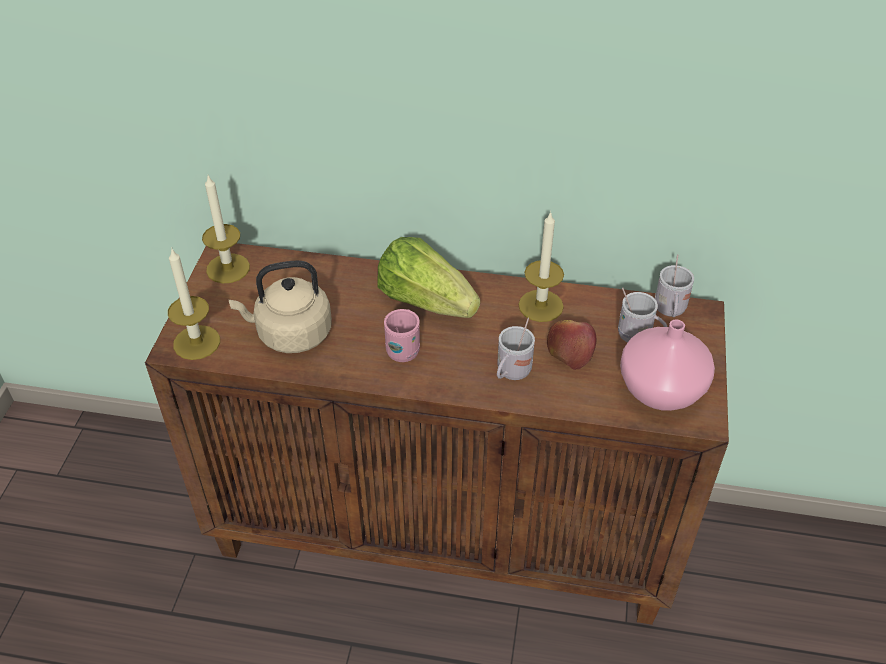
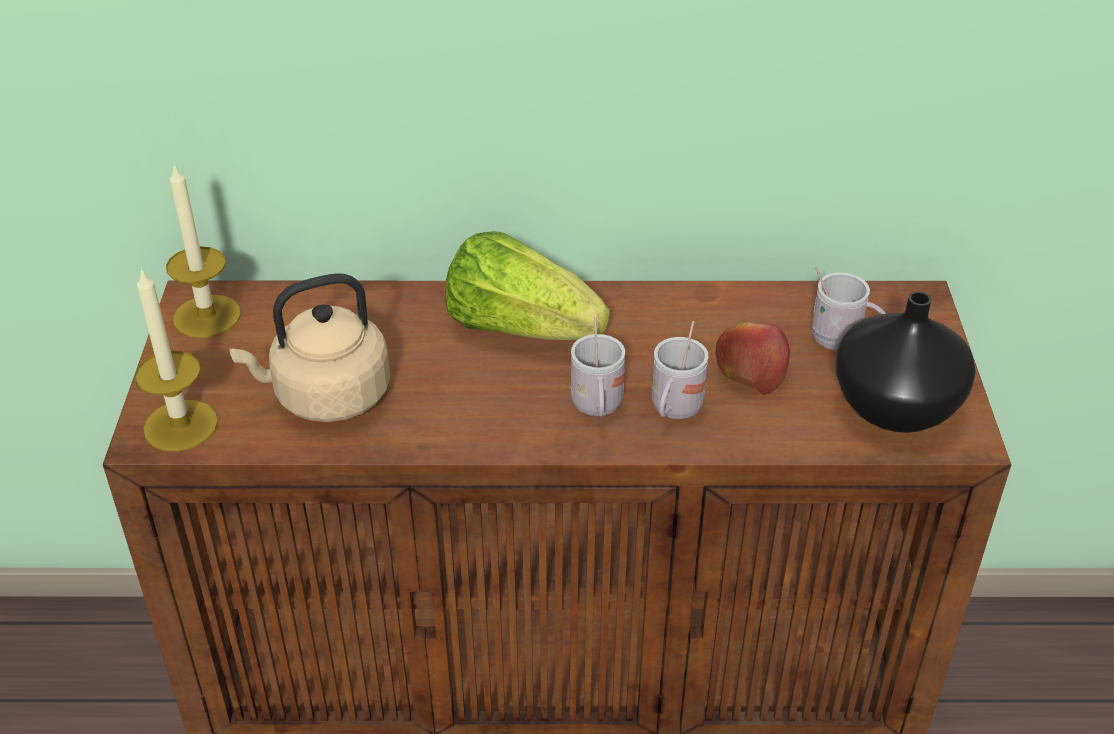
camera: 10 degrees left, 5 degrees down
(404, 348) = (505, 396): pink mug -> none
(540, 306) = (691, 315): candle -> none
(662, 391) = (898, 408): pink vase -> black vase
(669, 311) = (876, 302): white mug -> white mug (597, 409)

